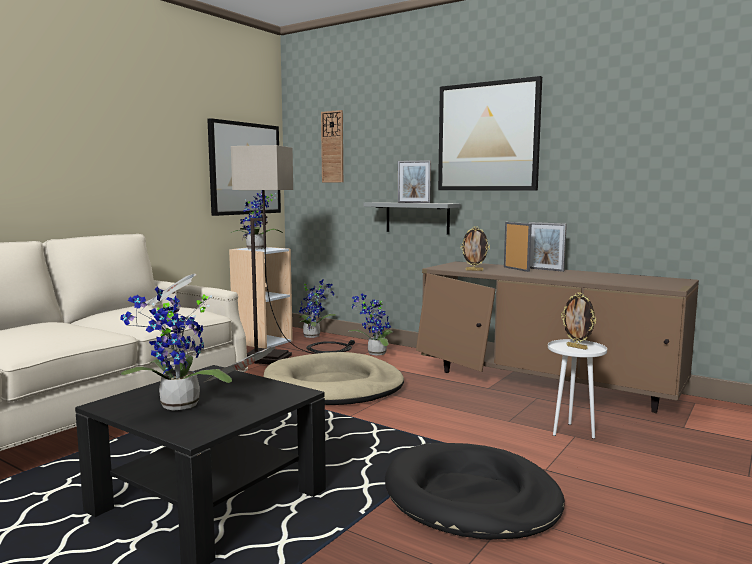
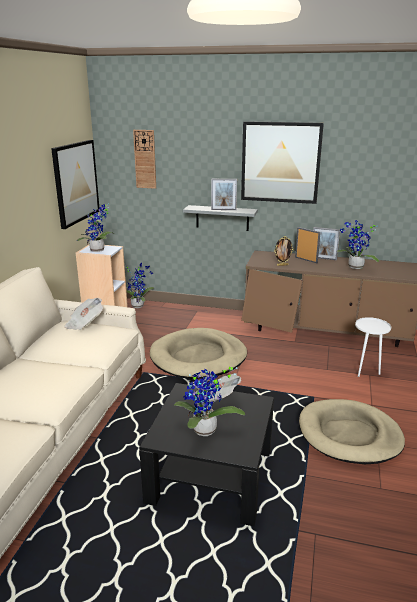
camera: 20 degrees left, 15 degrees up
(302, 353) = (147, 326): floor lamp -> none
(374, 354) = (198, 319): potted plant -> potted plant (354, 267)
(471, 497) = (349, 435): black dog bed -> beige dog bed
(577, 347) = (372, 324): picture frame -> none

